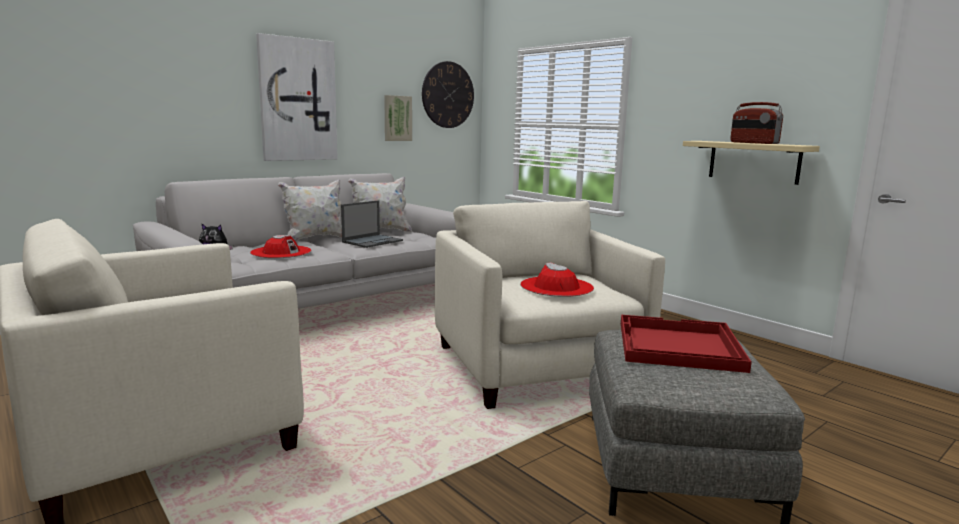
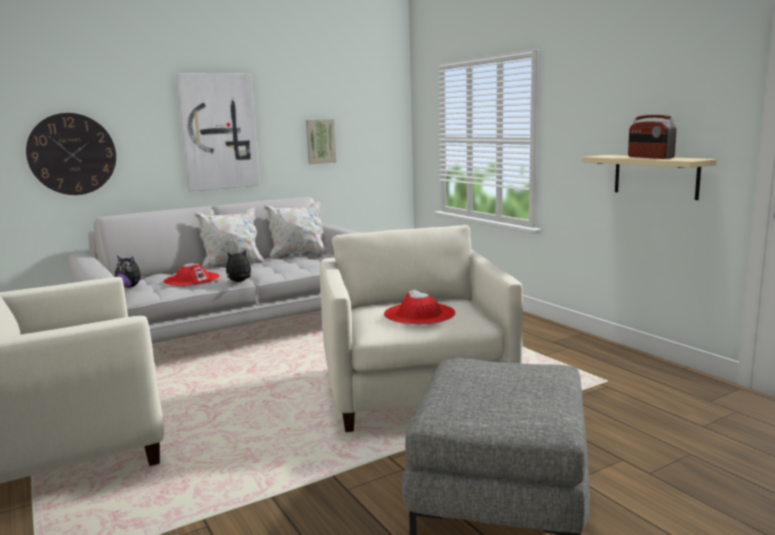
camera: 10 degrees right, 0 degrees up
(335, 255) = (240, 282): none -> plush toy
(373, 241) = (283, 266): laptop -> none
(448, 95) = (373, 114): wall clock -> wall clock (72, 154)
(677, 346) = (500, 376): red tray -> none

